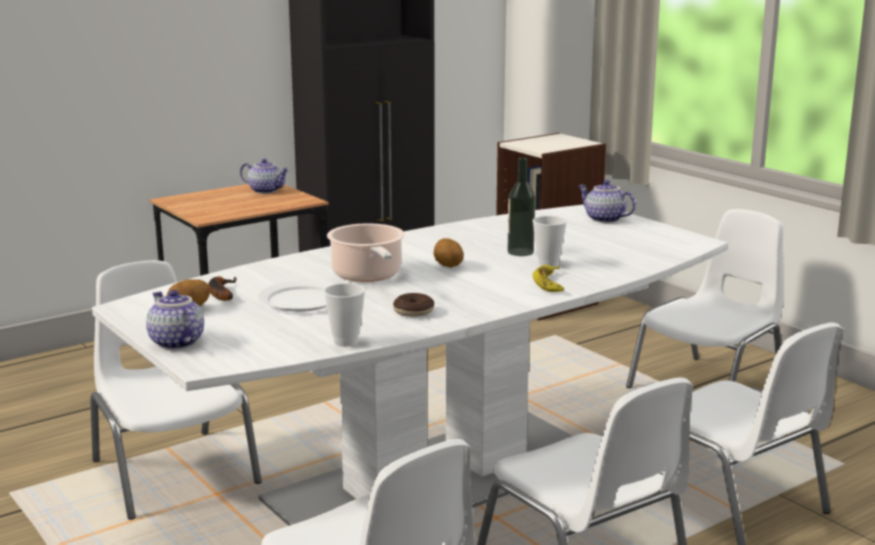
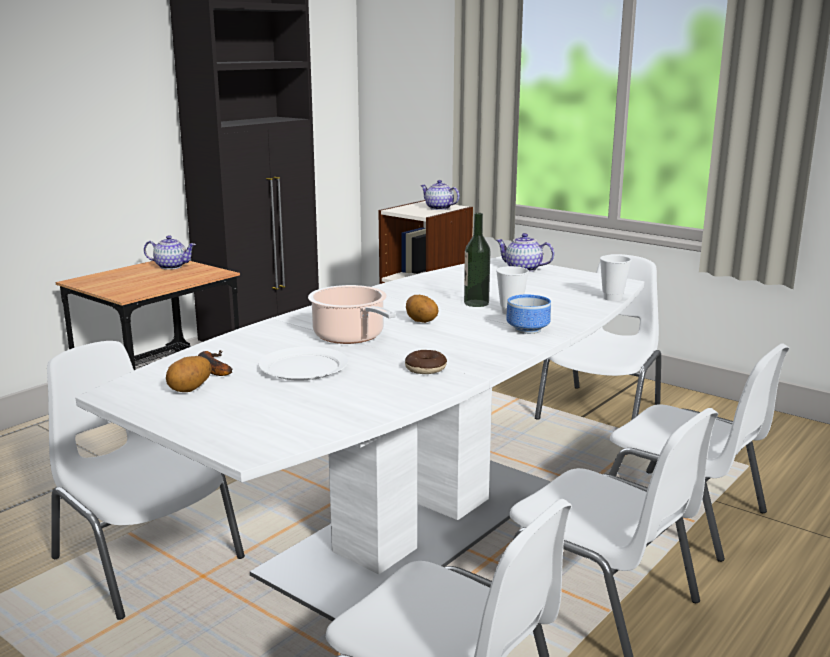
camera: 15 degrees left, 0 degrees up
(175, 343) = (199, 428): teapot -> teapot (438, 208)
(345, 342) = (383, 407): cup -> cup (612, 298)
(550, 283) = (529, 330): banana -> bowl

